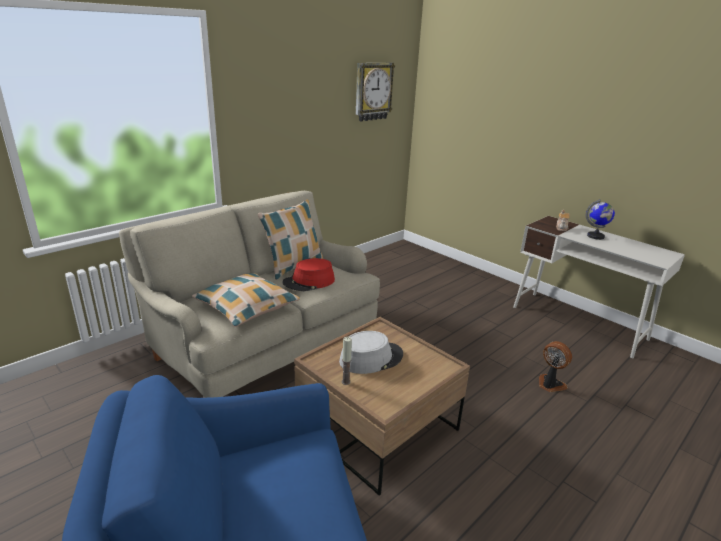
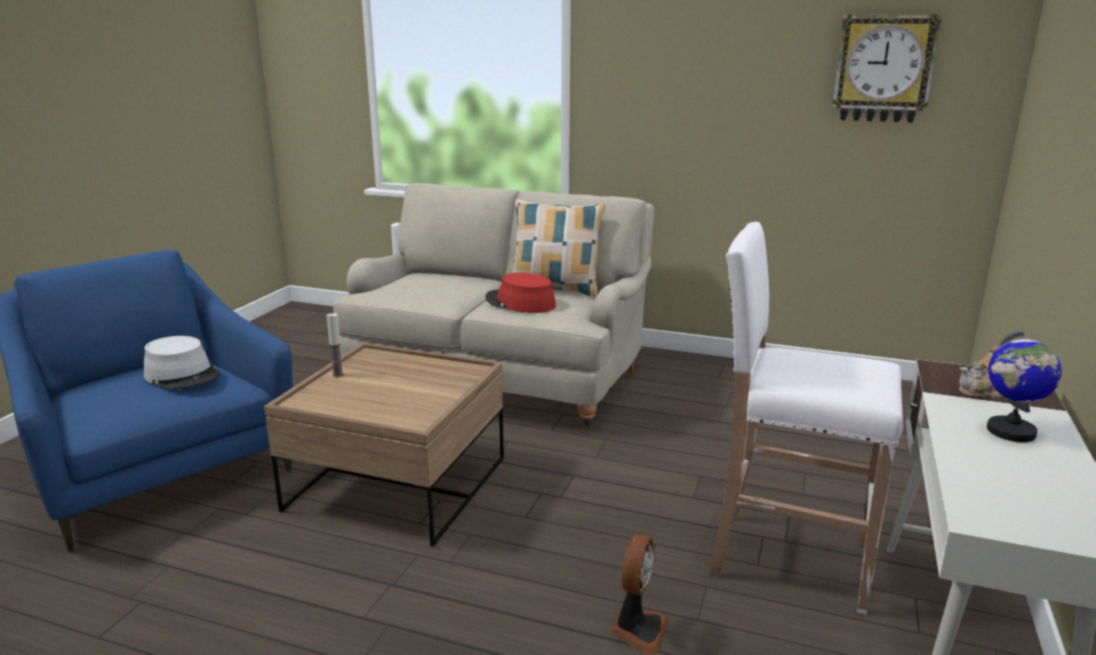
camera: 65 degrees right, 5 degrees down
(247, 307) = (424, 292): pillow -> none
(371, 358) = (397, 378): grey hat -> grey hat (182, 375)
(511, 330) = (787, 558): none -> white stool

